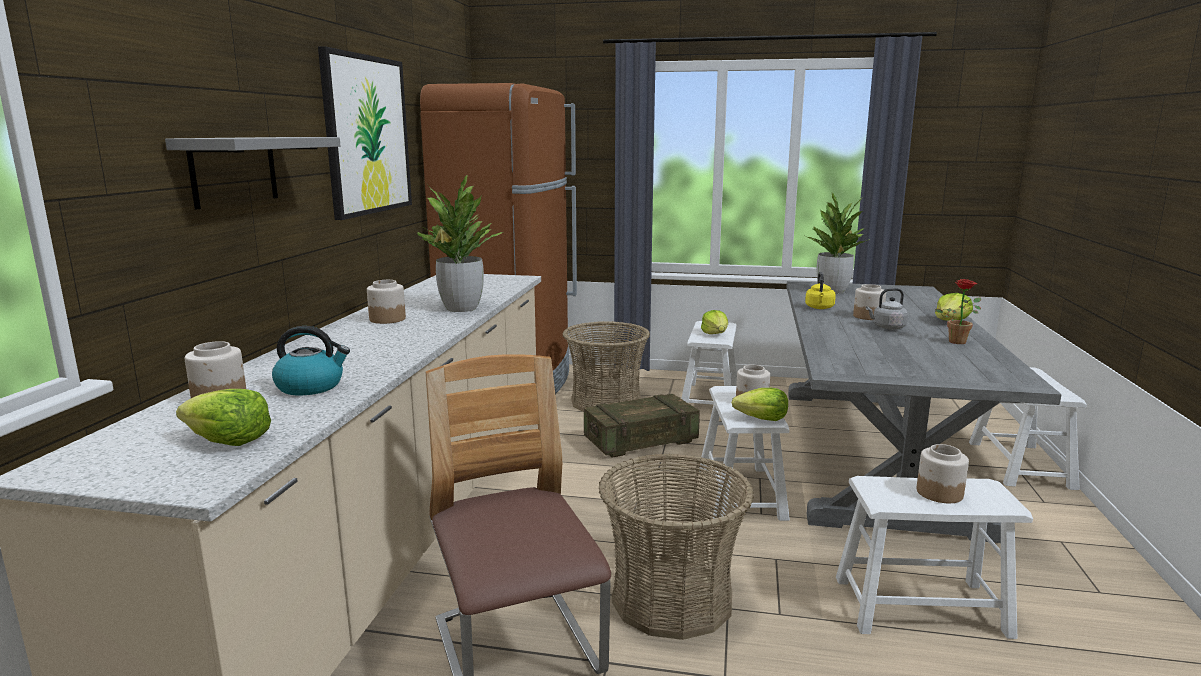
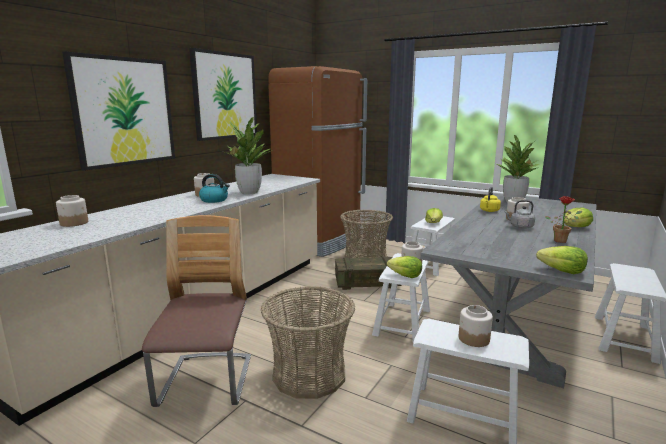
camera: 20 degrees right, 0 degrees up
(228, 441) = (45, 242): lettuce -> lettuce (562, 271)
(234, 170) = (124, 111): grey shelf -> picture
(311, 386) = (118, 222): kettle -> kettle (214, 200)

